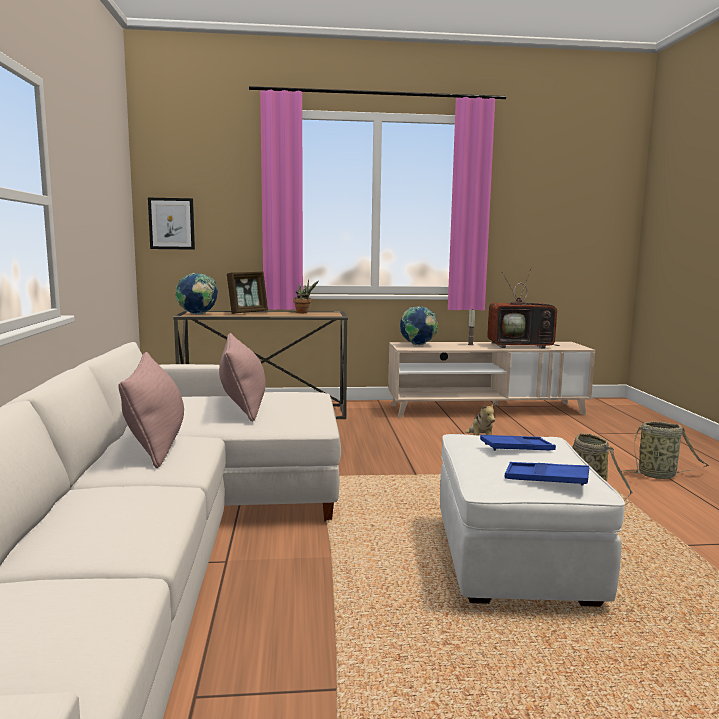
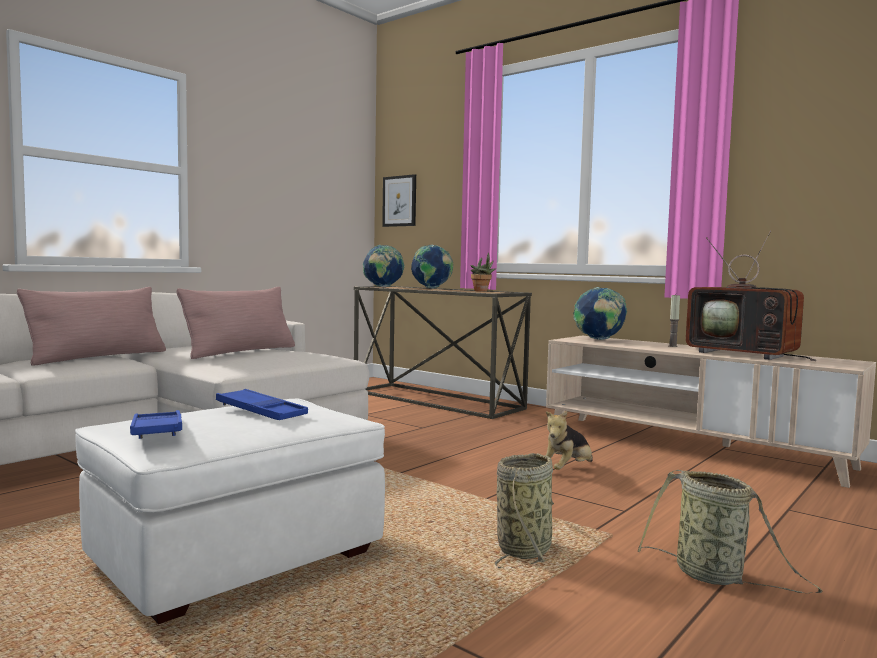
camera: 45 degrees right, 5 degrees down
(248, 312) = (431, 288): picture frame -> globe

